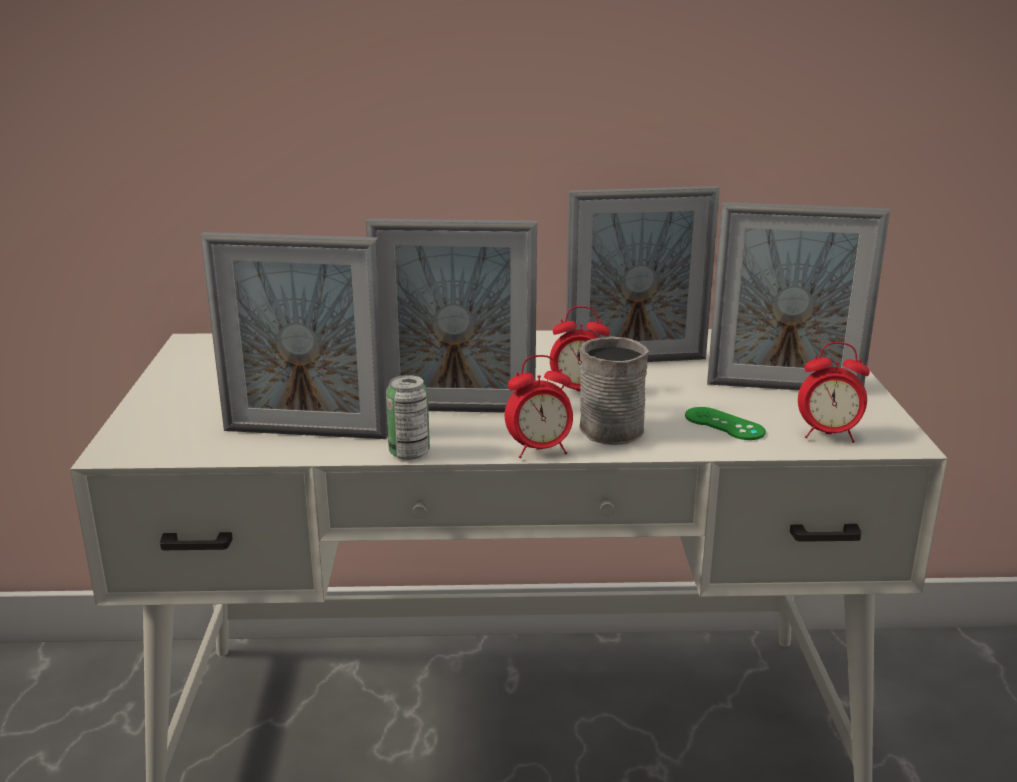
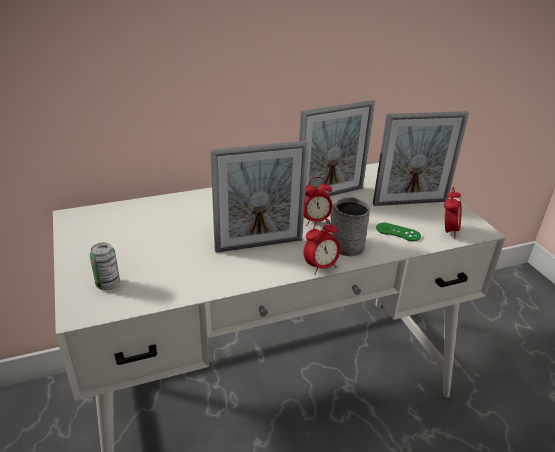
camera: 20 degrees left, 10 degrees up
(305, 433) = (185, 277): picture frame -> none
(409, 452) = (253, 281): can -> can (108, 284)
(828, 435) = (448, 231): alarm clock -> alarm clock turned 60 degrees counterclockwise

